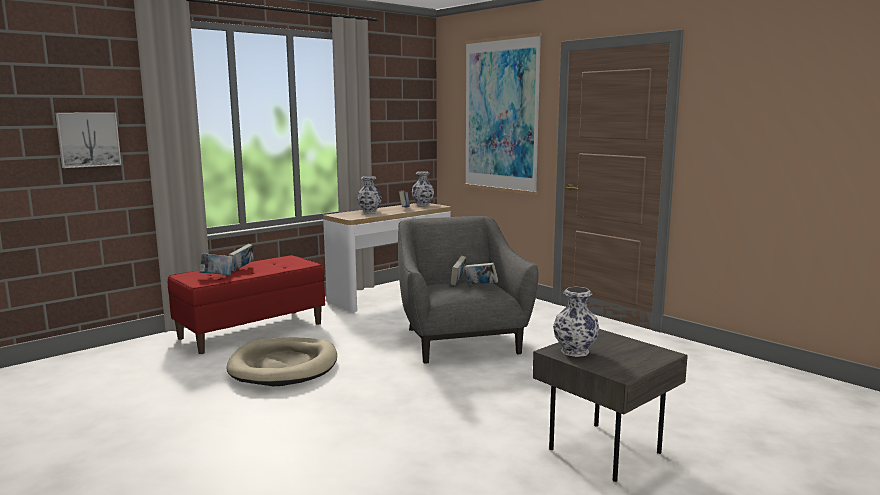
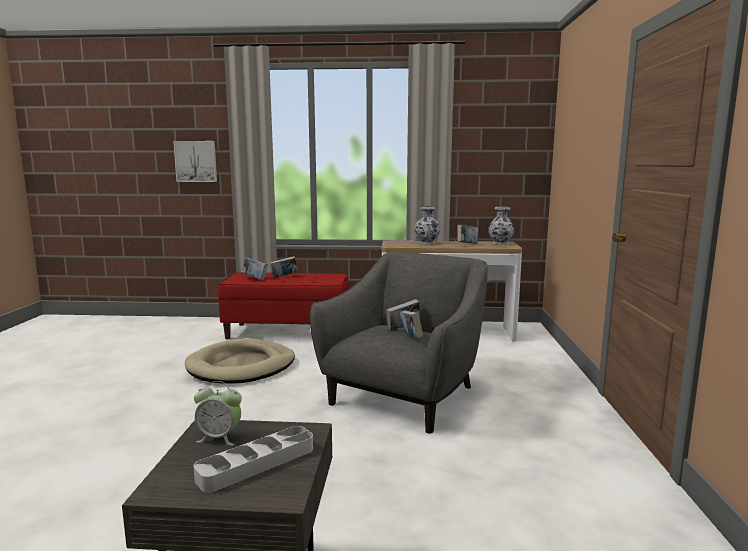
camera: 45 degrees right, 0 degrees up
(501, 115) = (585, 140): picture -> none
(575, 351) = (219, 438): vase -> alarm clock
(622, 351) = (257, 463): none -> grey tray

